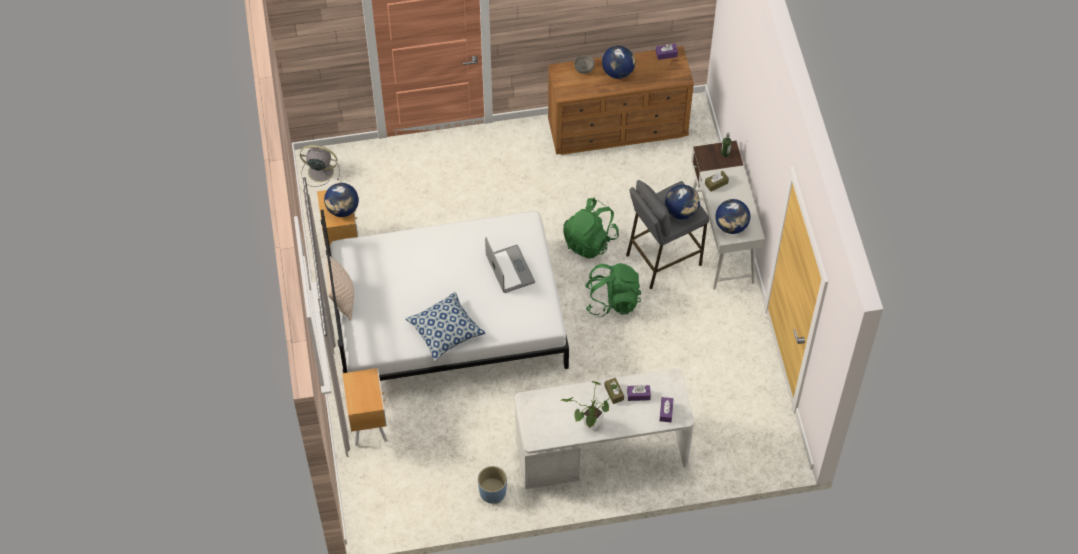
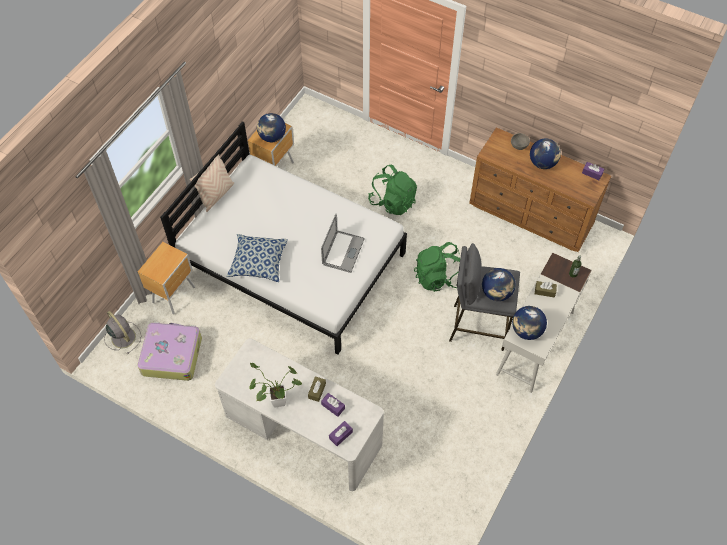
camera: 40 degrees right, 0 degrees up
(319, 171) = (306, 115): grey fan -> grey fan (123, 336)
(422, 476) = (171, 355): none -> suitcase
(492, 492) = (203, 401): blue planter -> none
(612, 300) = (414, 329): green backpack -> green backpack (393, 201)

